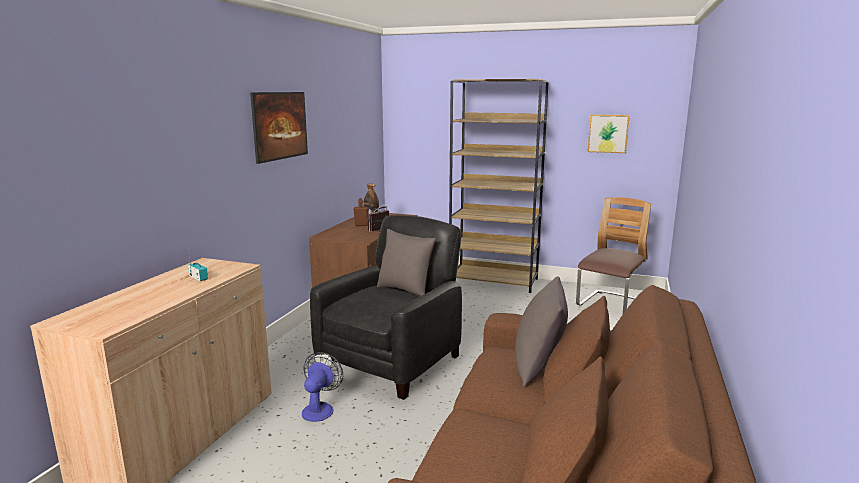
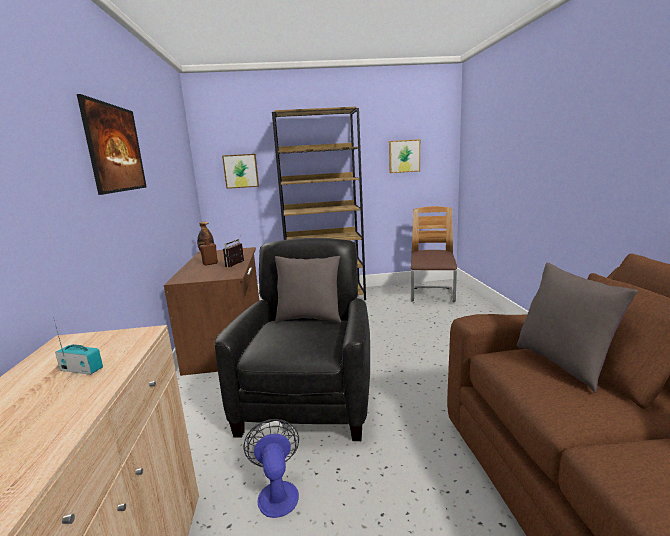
camera: 25 degrees left, 0 degrees up
(426, 134) = (241, 171): none -> picture

